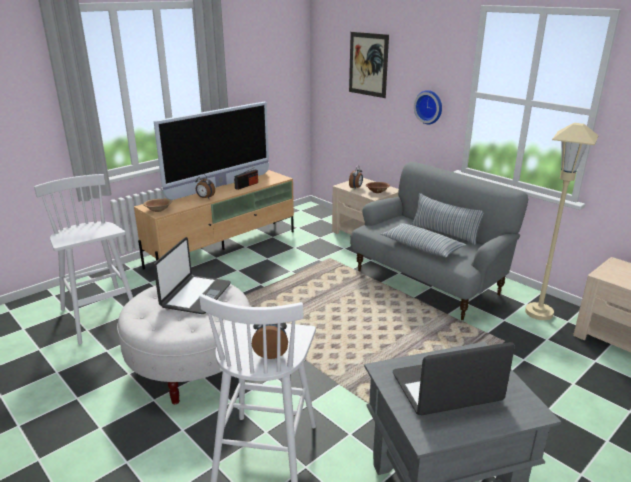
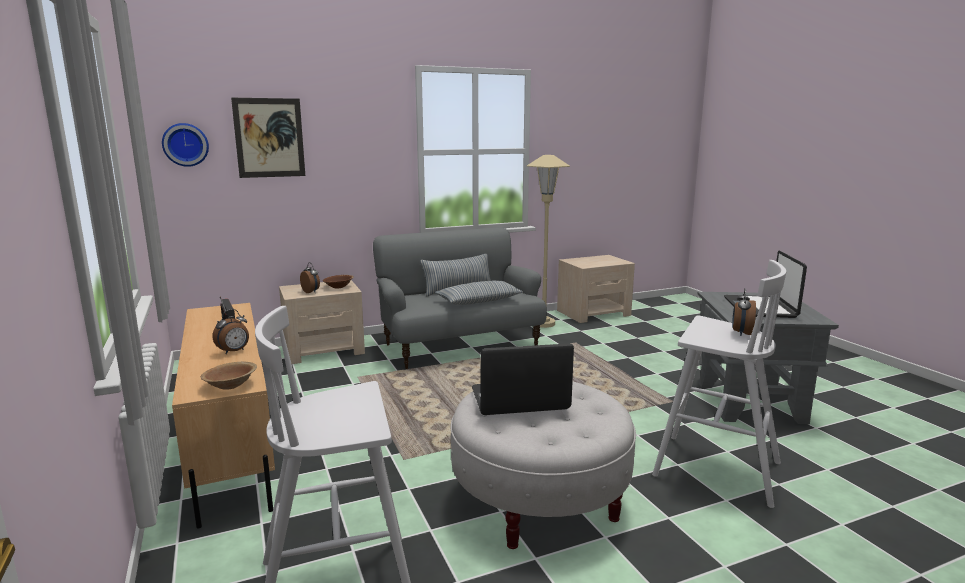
camera: 70 degrees left, 10 degrees down
(195, 295) = (520, 400): laptop -> laptop turned 45 degrees counterclockwise
(220, 186) = (198, 339): television -> none
(429, 107) = (371, 174): wall clock -> wall clock (185, 144)

